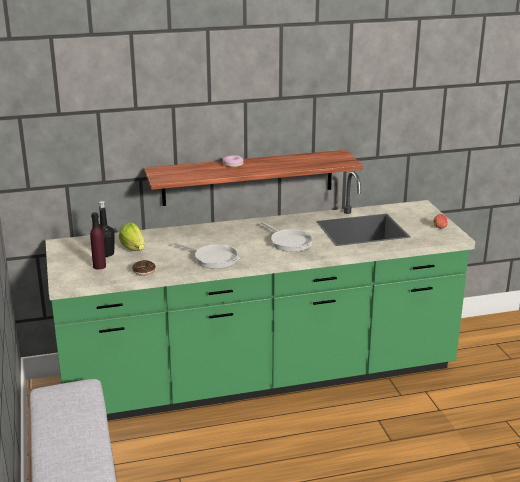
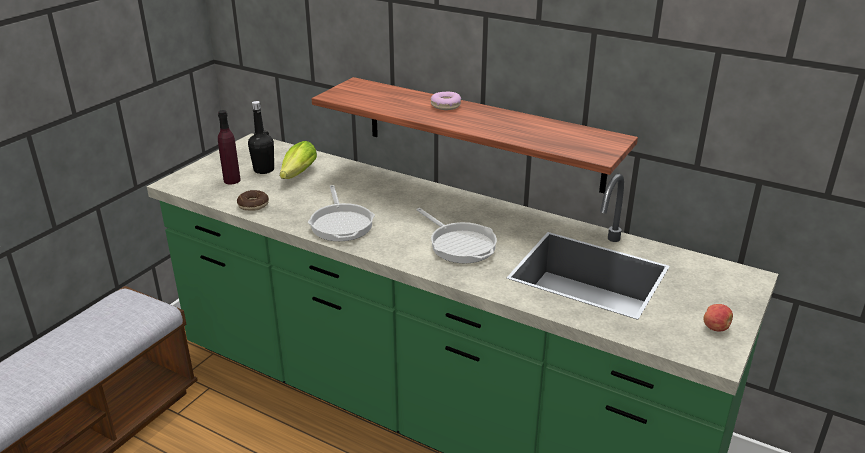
camera: 45 degrees right, 5 degrees up
(289, 242) = (460, 244): frying pan -> frying pan turned 45 degrees counterclockwise

